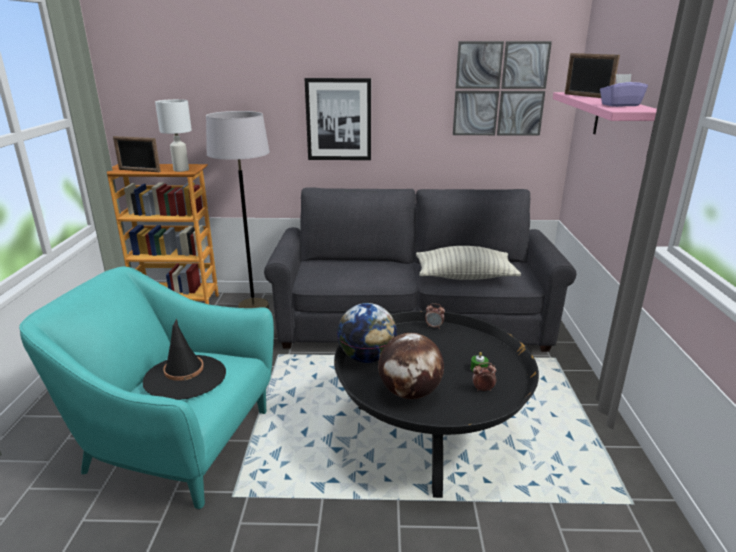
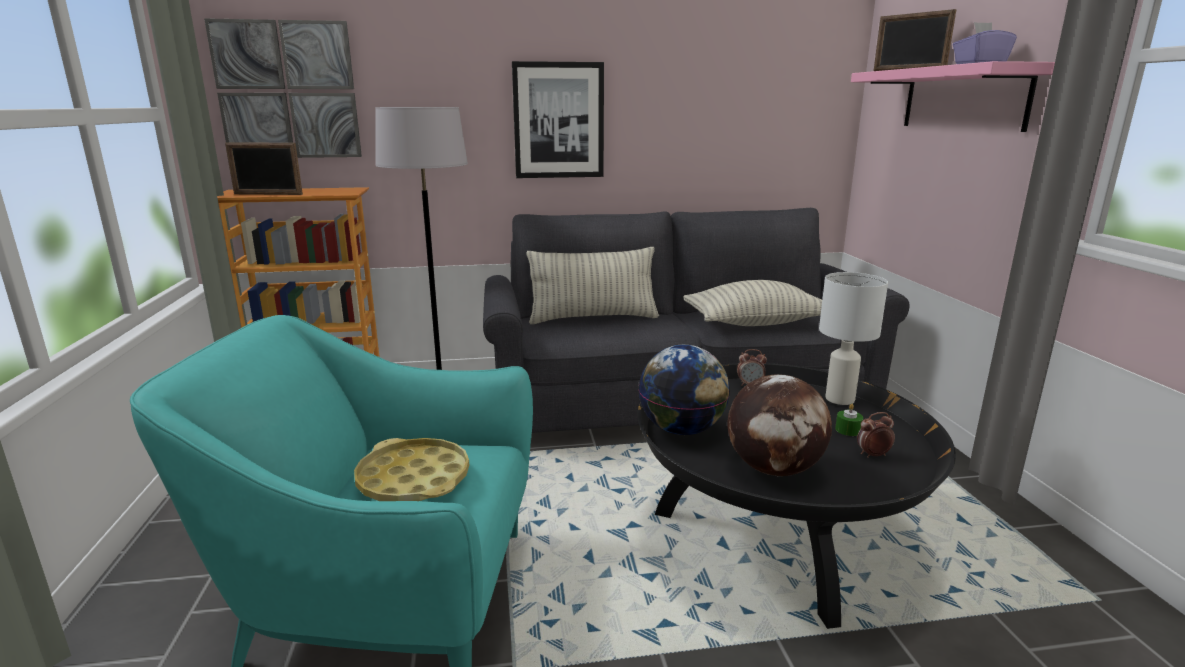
camera: 10 degrees left, 5 degrees down
(181, 170) = (334, 192): white table lamp -> white table lamp (839, 398)
(185, 377) = (413, 479): black hat -> yellow tray
(352, 264) = (593, 318): none -> pillow
(499, 89) = (770, 78): picture -> picture (287, 91)

